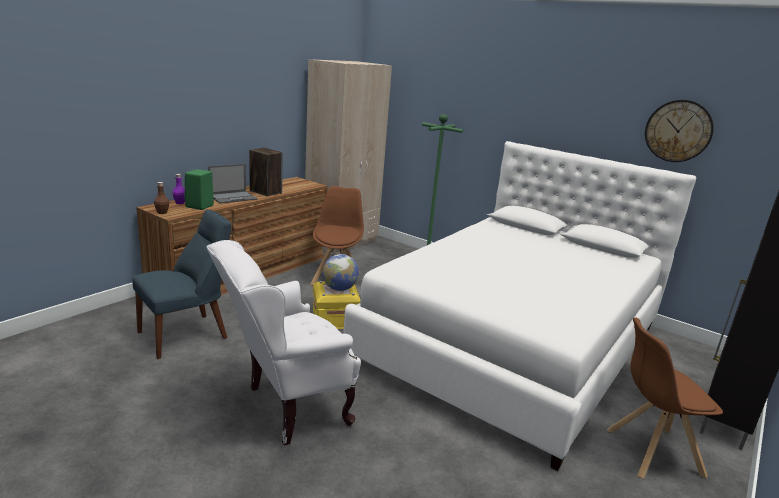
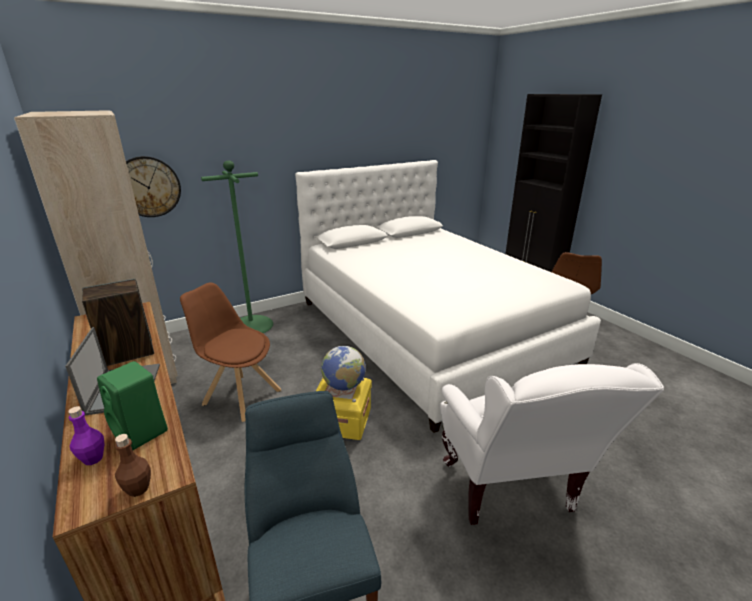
camera: 65 degrees left, 5 degrees up
(678, 131) = (415, 130): wall clock -> wall clock (148, 187)

